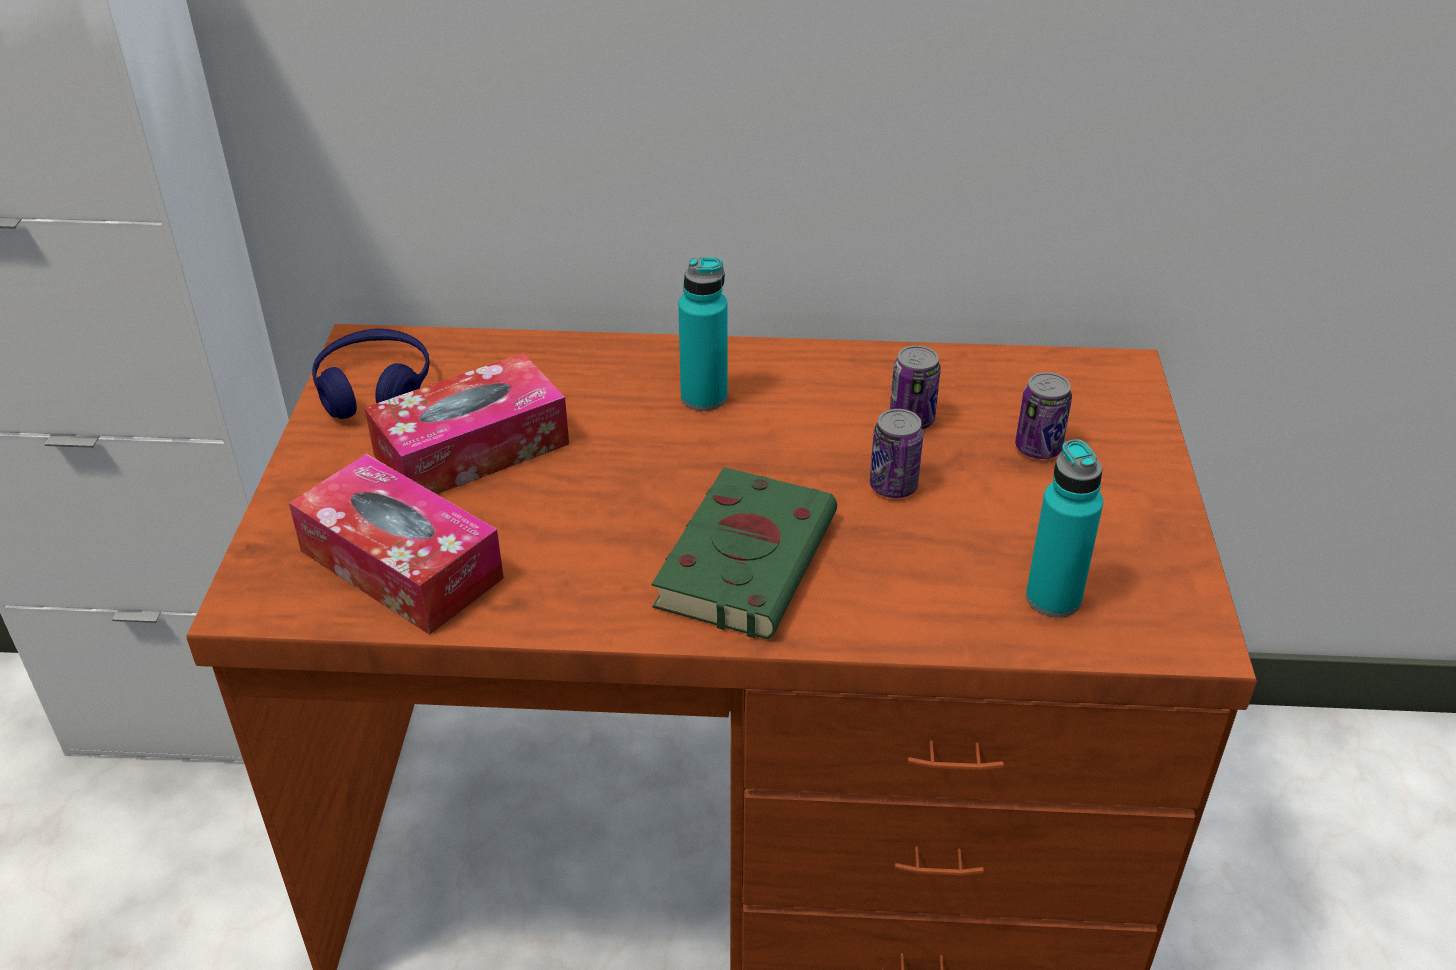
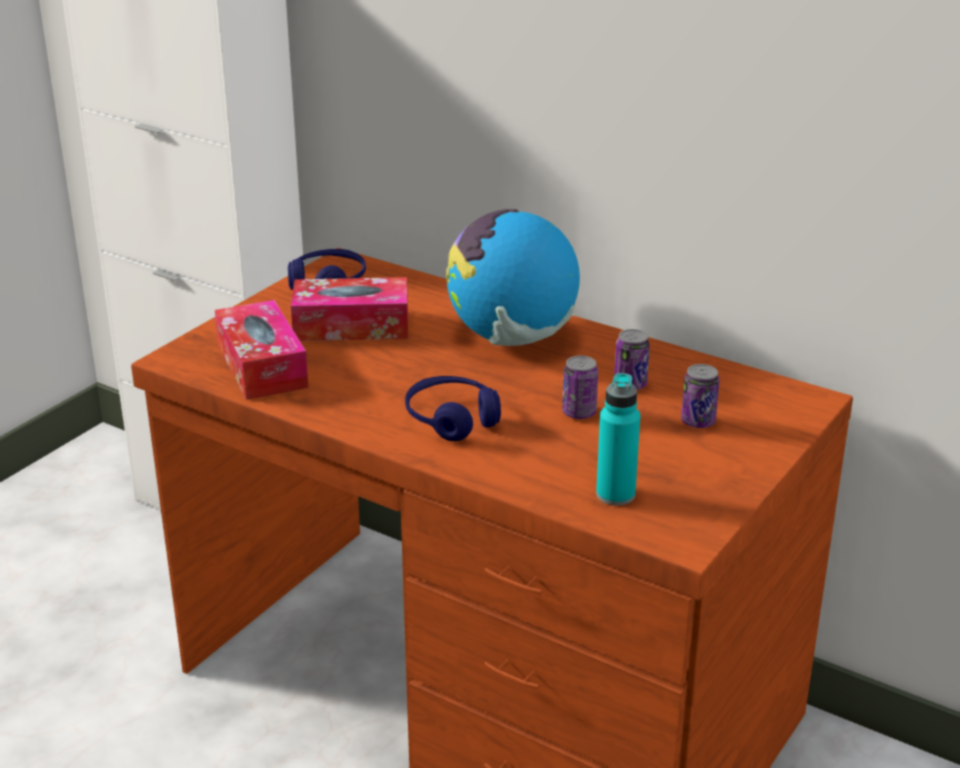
camera: 30 degrees right, 10 degrees down
(704, 397) = (511, 338): turquoise bottle -> globe
(747, 557) = (452, 419): green book -> blue headphones

